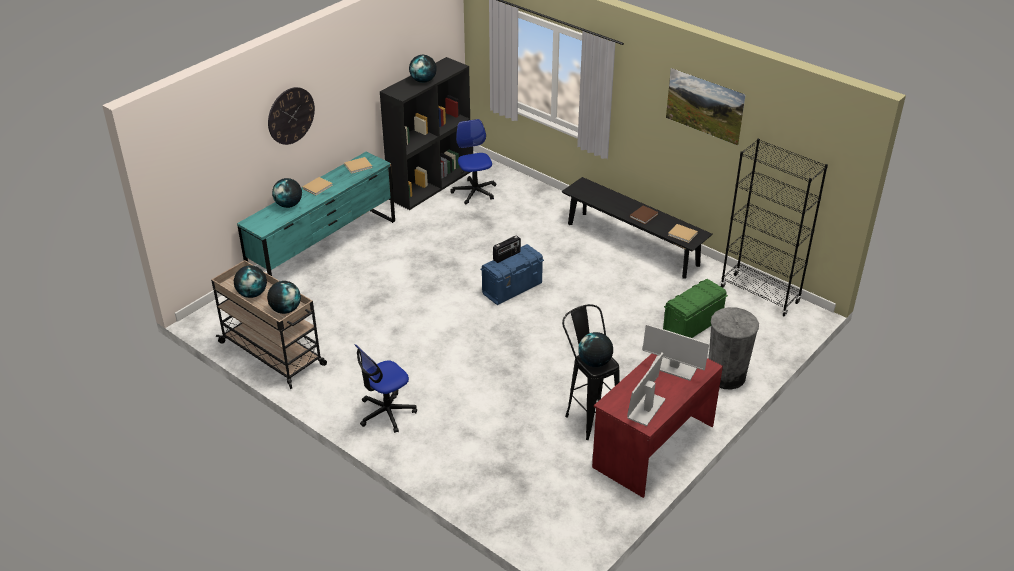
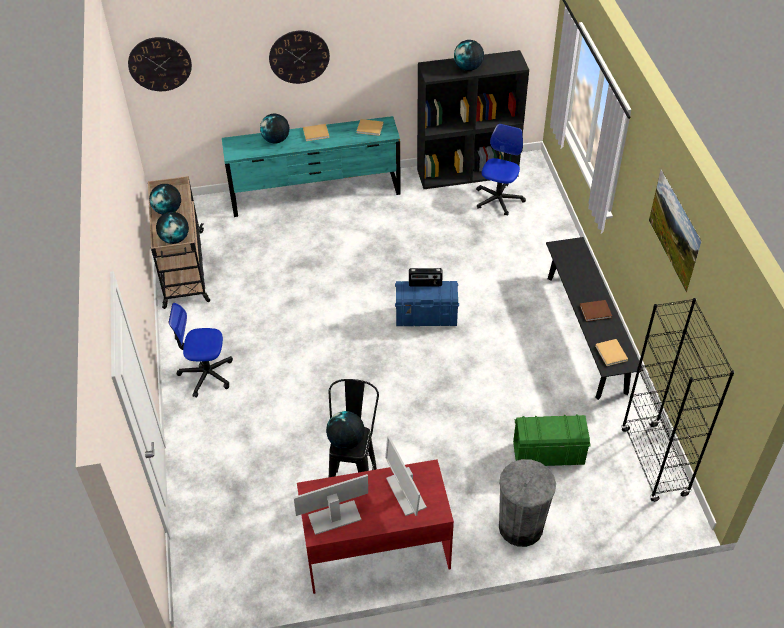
camera: 40 degrees right, 10 degrees up
(180, 161) = (160, 64): none -> wall clock

